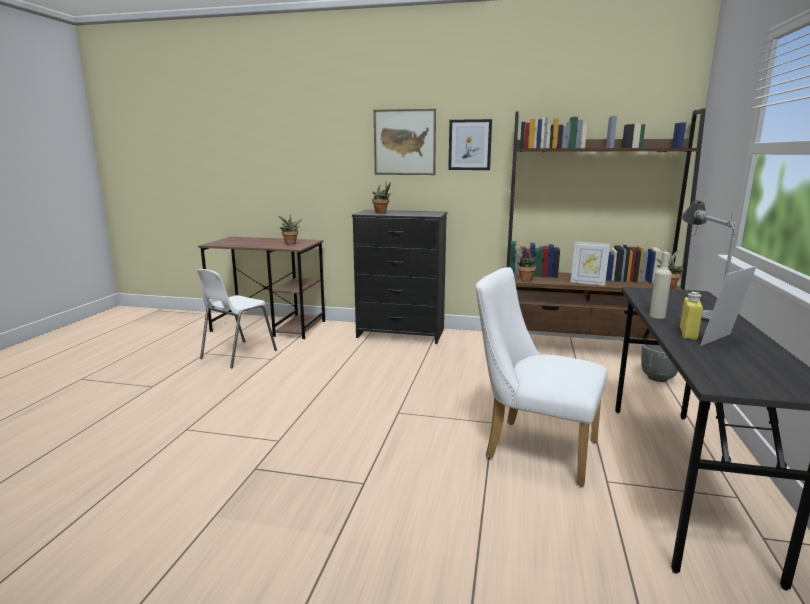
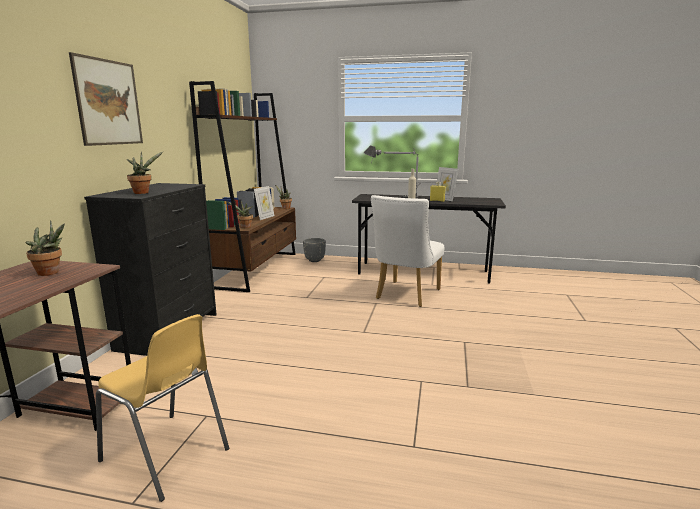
camera: 90 degrees left, 0 degrees up
(237, 354) = (166, 455): white chair -> yellow chair
(470, 145) = (161, 109): picture -> none

